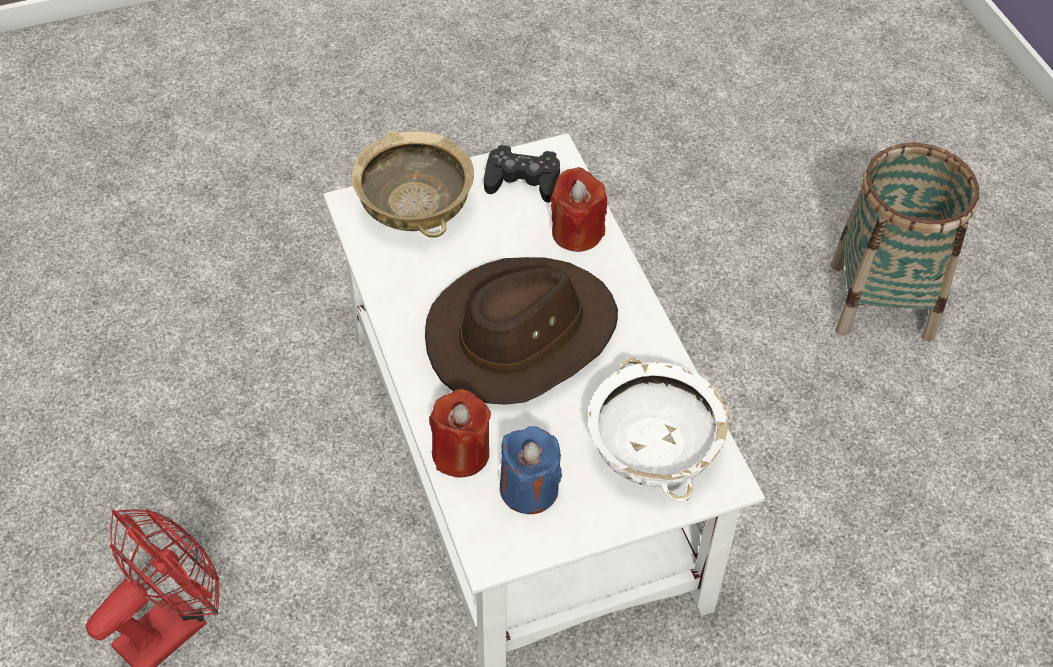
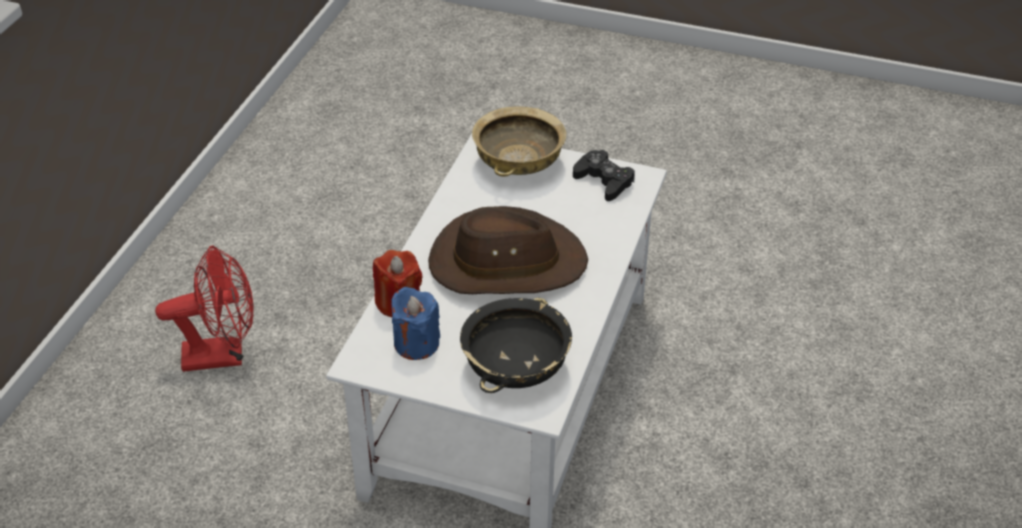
camera: 40 degrees right, 10 degrees down
(576, 232) = (606, 226): red candle -> none
(653, 451) = (515, 368): white bowl -> black bowl
(881, 300) = (883, 441): basket -> none

